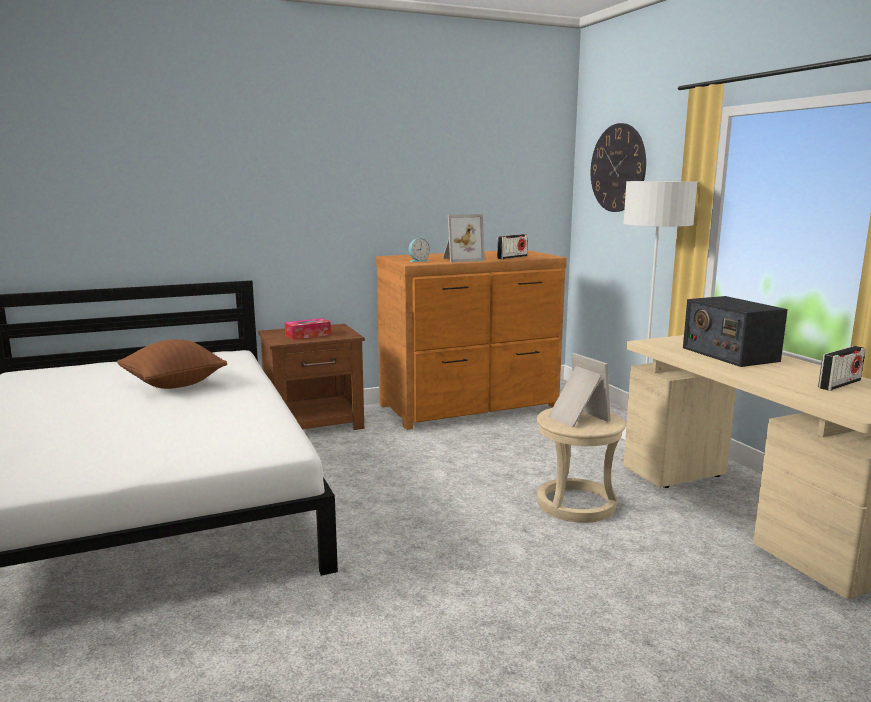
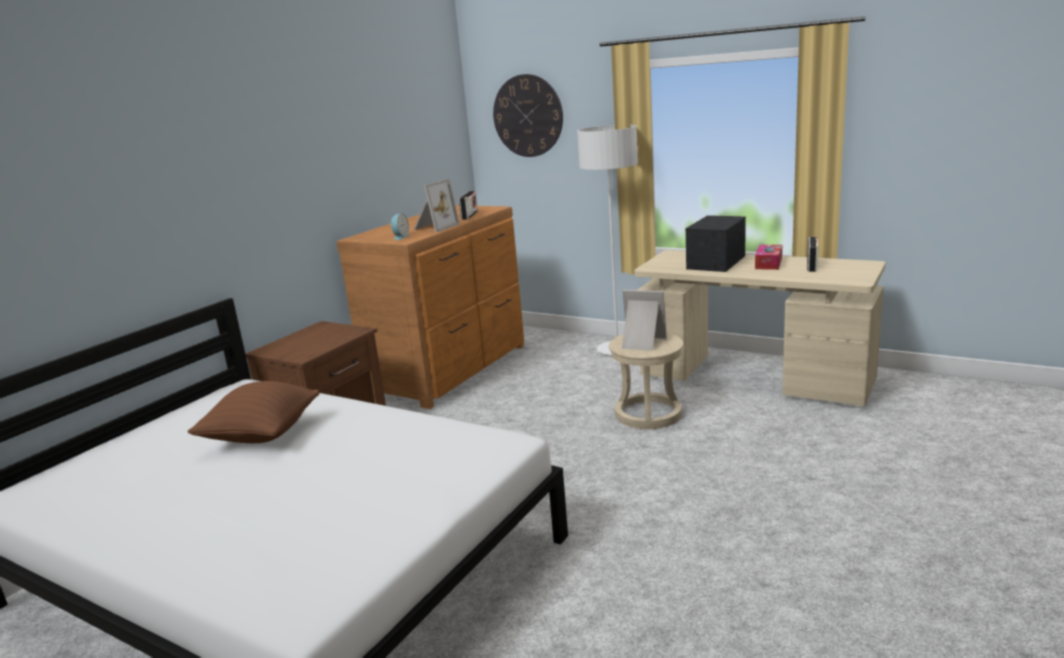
camera: 35 degrees left, 5 degrees up
(308, 335) = (314, 342): tissue box -> tissue box (768, 263)
(729, 354) = (716, 262): radio -> radio turned 90 degrees clockwise

